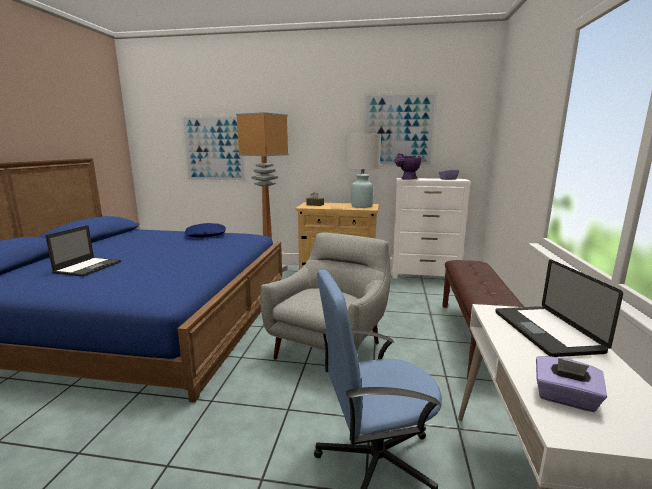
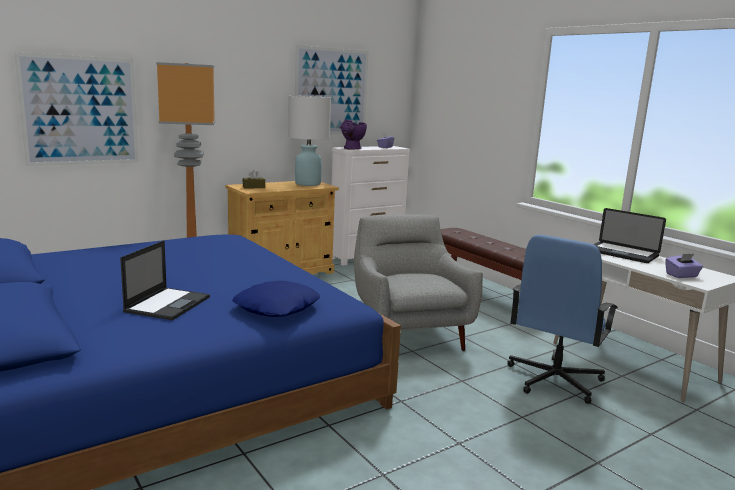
camera: 45 degrees left, 0 degrees up
(88, 267) = (168, 304): laptop -> laptop turned 45 degrees clockwise
(206, 235) = (175, 244): blue pillow -> blue pillow (277, 307)

